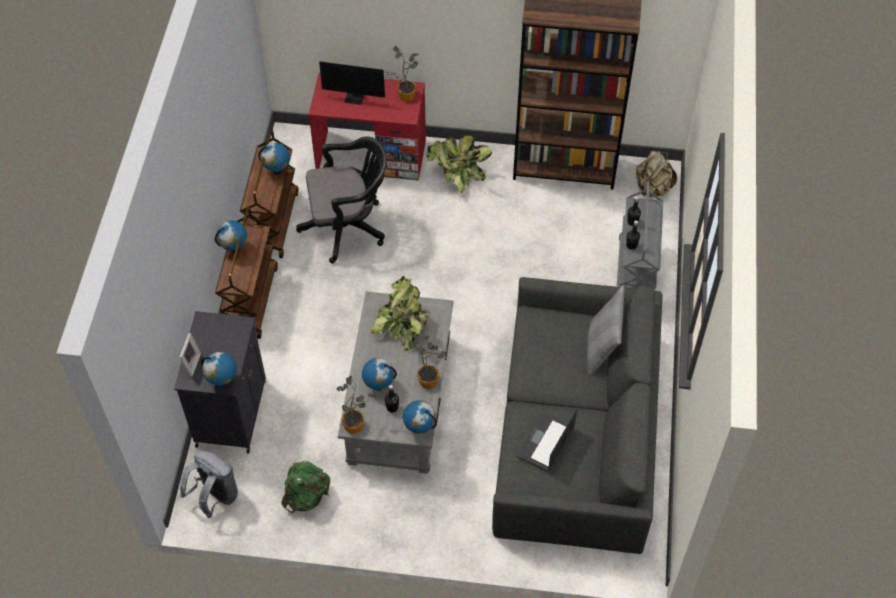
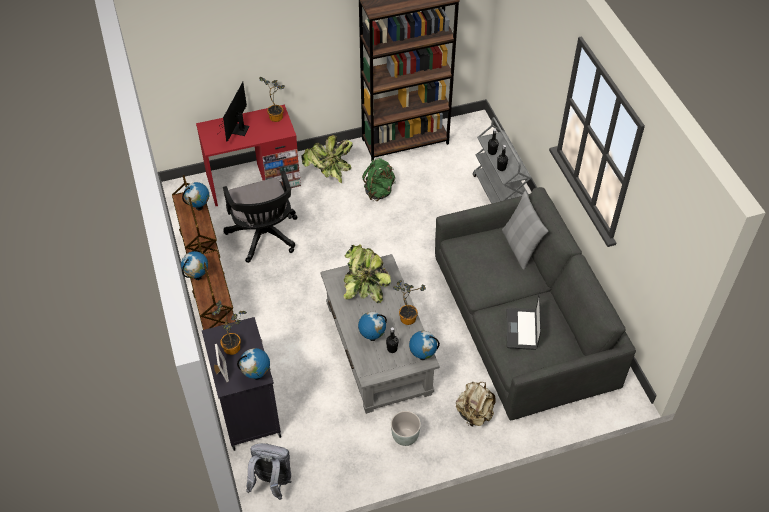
camera: 25 degrees left, 5 degrees down
(306, 496) = (346, 451): green backpack -> green backpack (379, 191)
(348, 226) = (264, 237): black office chair -> black office chair turned 105 degrees clockwise
(356, 425) = (371, 373): potted plant -> potted plant (234, 346)
(357, 98) = (238, 131): monitor -> monitor turned 120 degrees clockwise
(374, 507) = (405, 437): none -> grey planter
(652, 188) = (476, 134): beige backpack -> beige backpack (474, 414)

